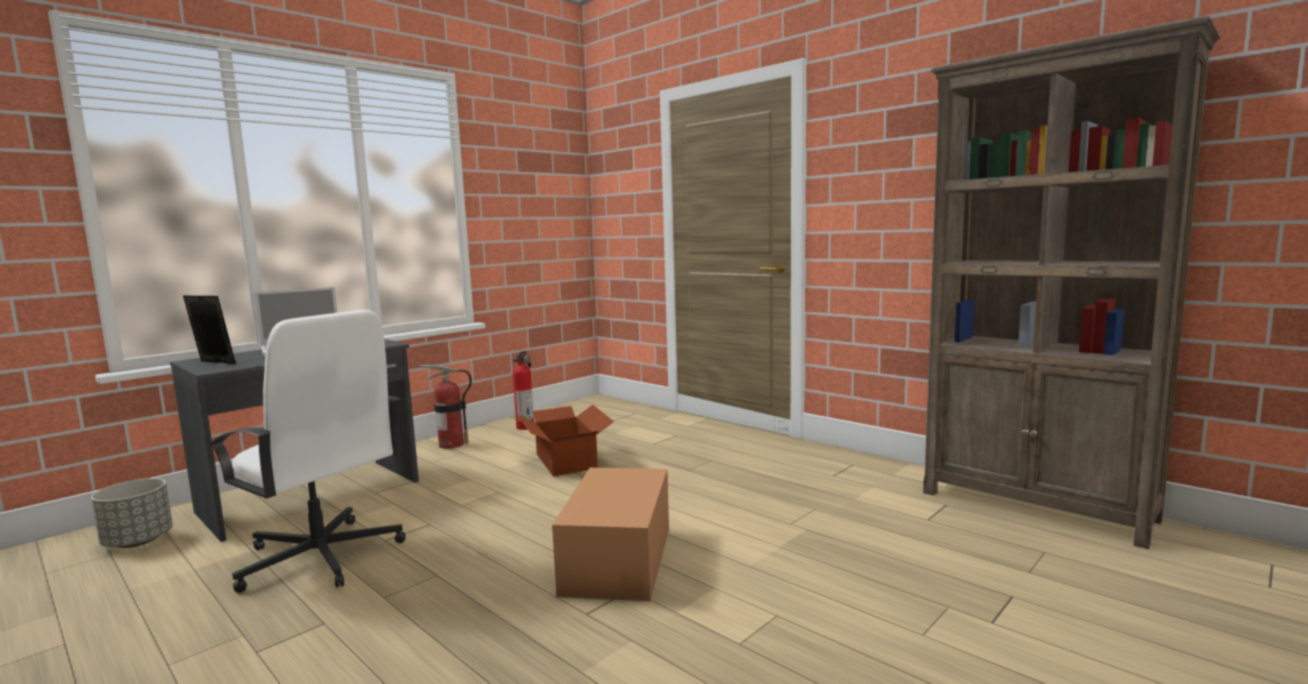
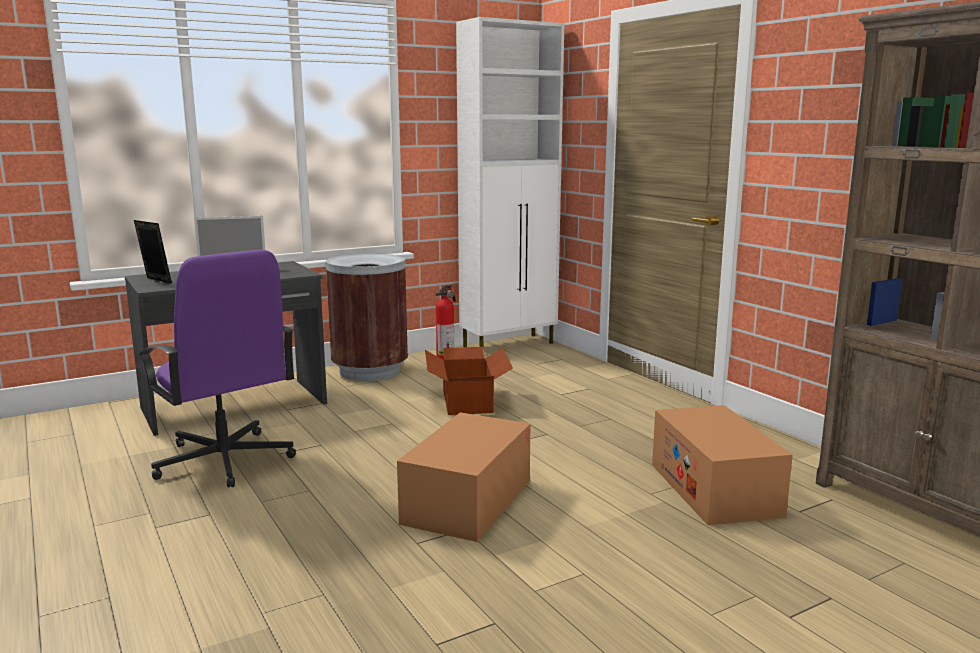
camera: 15 degrees right, 5 degrees up
(139, 541) = (95, 426): grey planter -> none
(320, 558) = (224, 461): white office chair -> purple office chair
(451, 444) = (369, 371): fire extinguisher -> brown trash can
(580, 406) = (509, 345): none -> white cabinet
(843, 511) = (714, 489): none -> cardboard box

